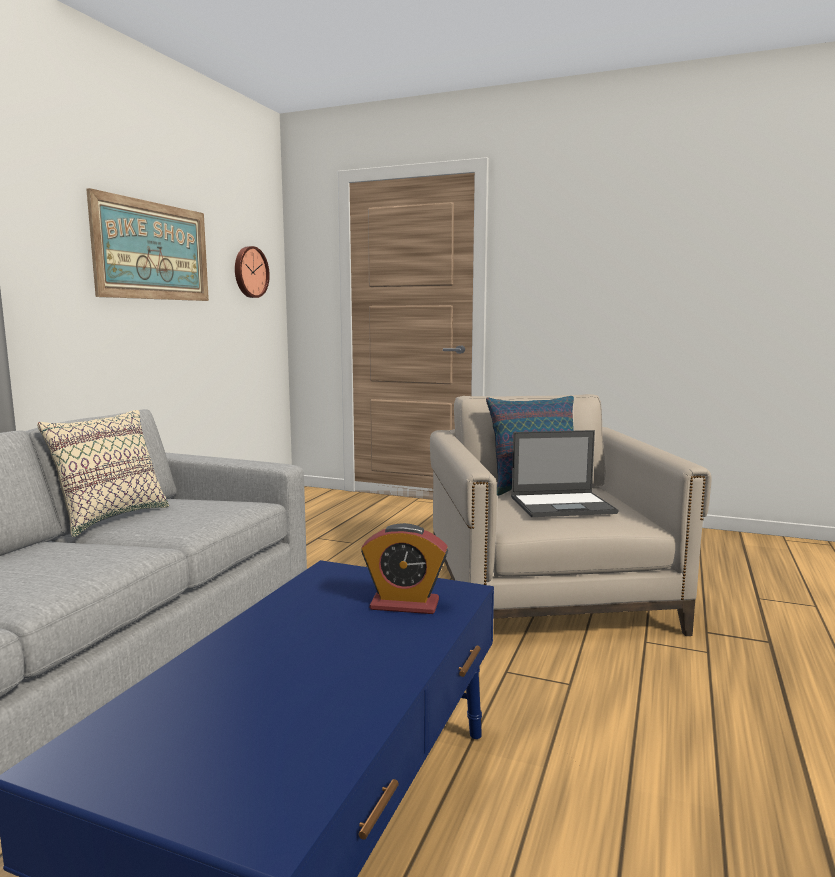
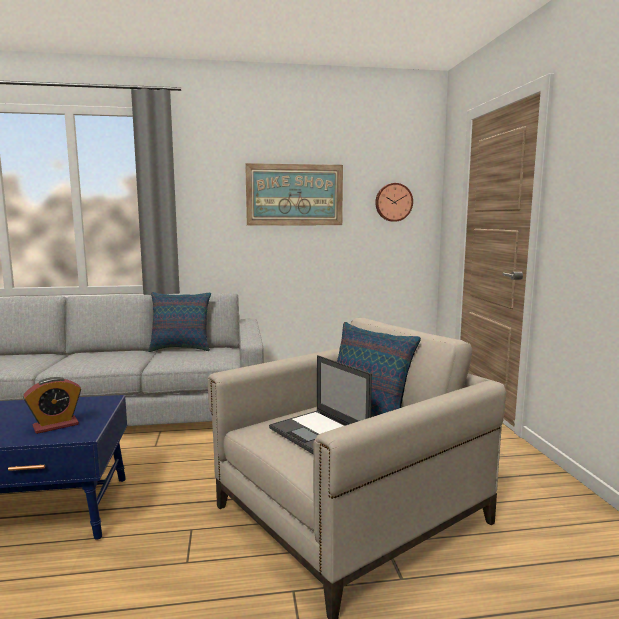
camera: 60 degrees right, 0 degrees up
(113, 519) = (181, 349): beige pillow -> blue pillow
(404, 605) = (55, 426): alarm clock -> alarm clock turned 105 degrees counterclockwise

